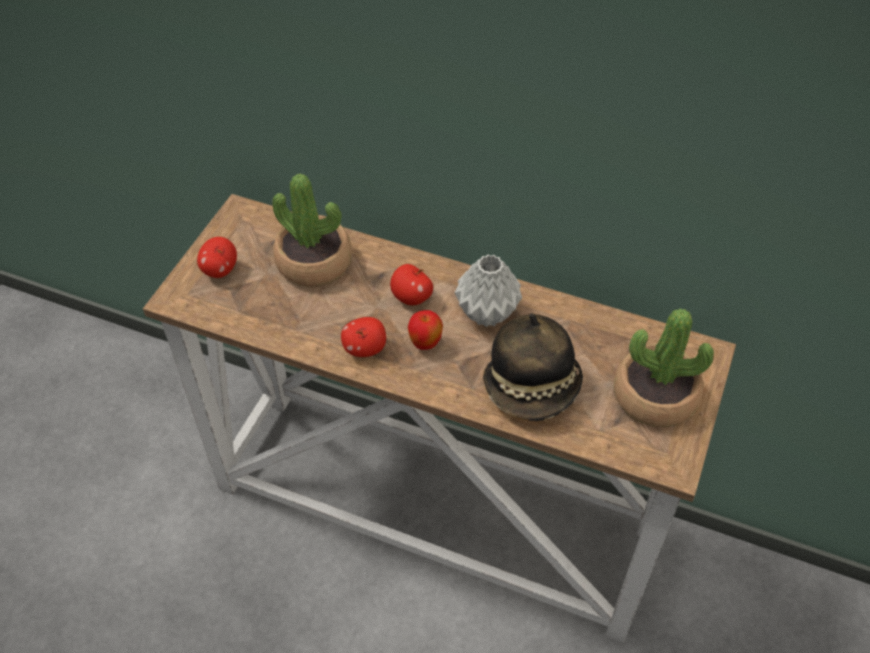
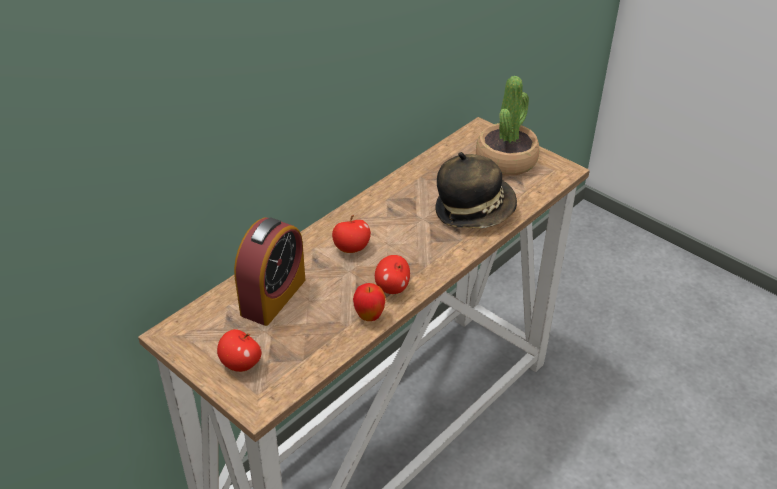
camera: 70 degrees left, 10 degrees down
(314, 262) = (273, 297): potted plant -> alarm clock
(425, 344) = (405, 253): apple -> apple (369, 316)
(487, 313) = (391, 213): grey vase -> none

